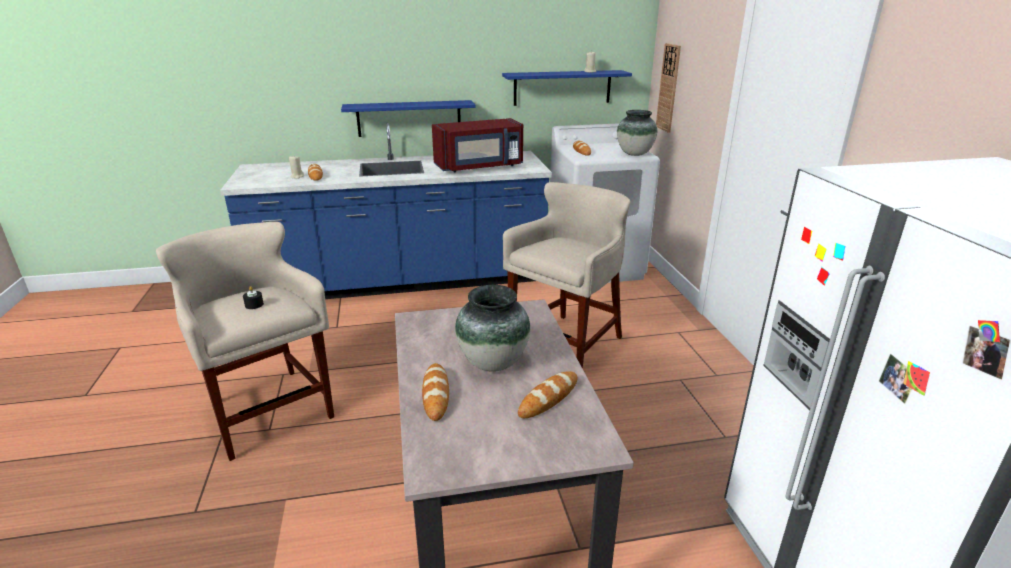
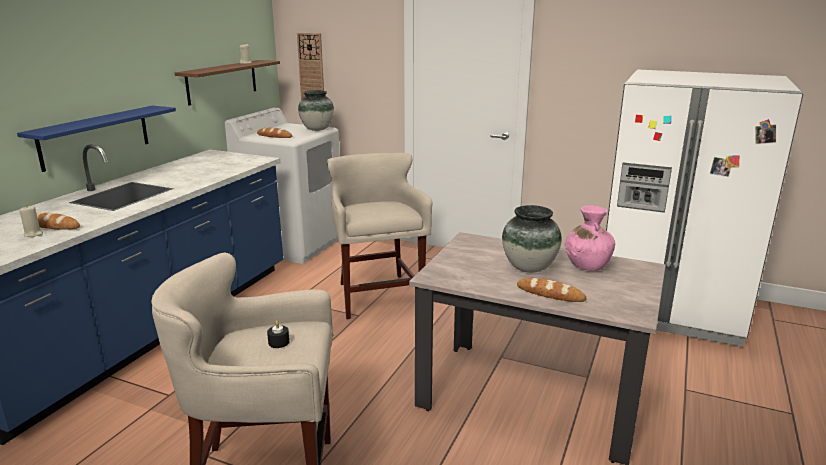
camera: 55 degrees left, 5 degrees down
(479, 167) = (210, 170): red microwave -> none
(548, 398) = (587, 265): bread -> pink vase
(562, 87) = (222, 81): blue shelf -> brown shelf

